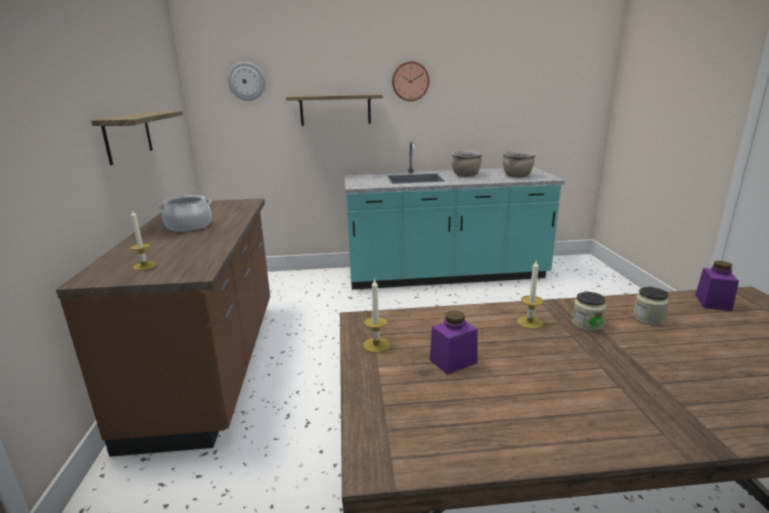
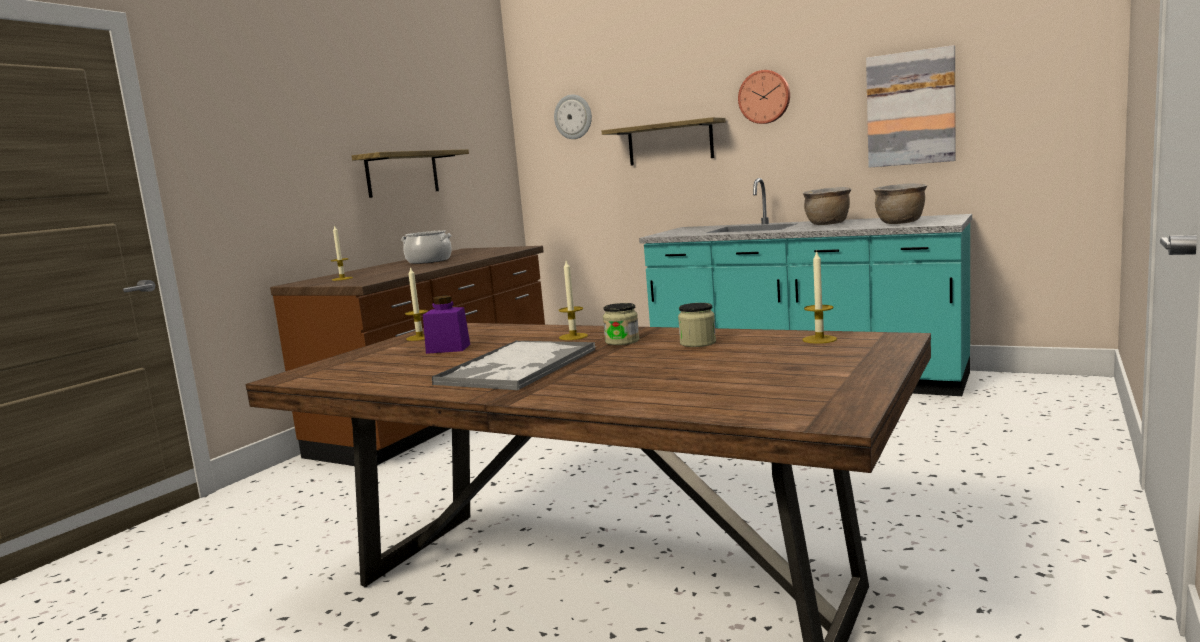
camera: 35 degrees right, 10 degrees down
(504, 99) = (910, 108): none -> picture
(593, 383) = (517, 367): none -> tray
(713, 302) = (819, 339): purple jar -> candle

